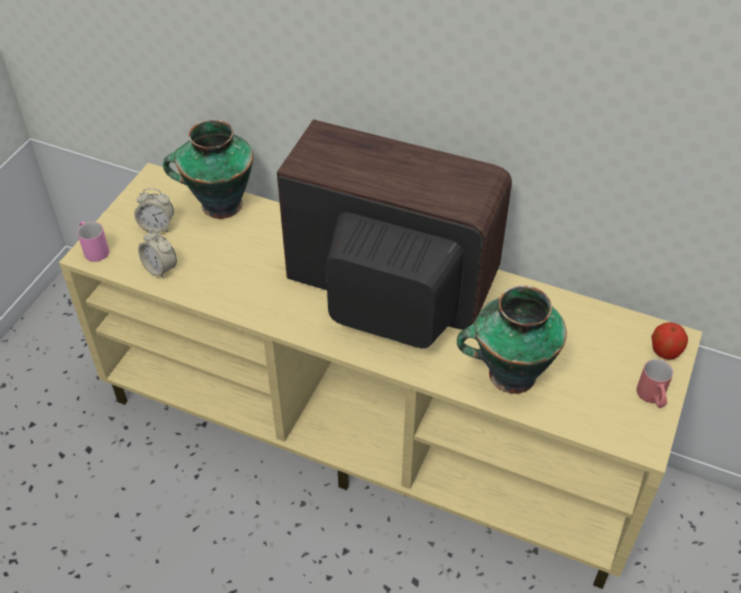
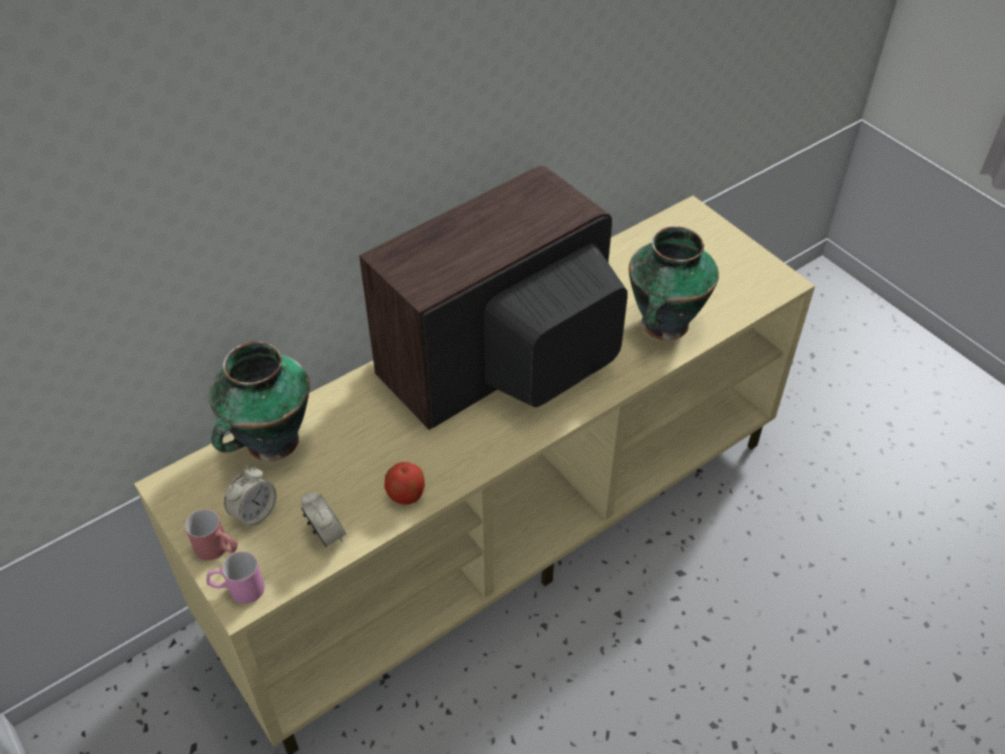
camera: 60 degrees left, 0 degrees up
(160, 269) = (326, 534): alarm clock -> alarm clock turned 105 degrees counterclockwise
(652, 398) = (741, 255): red mug -> red mug (218, 550)
(665, 351) = (699, 224): apple -> apple (406, 495)

